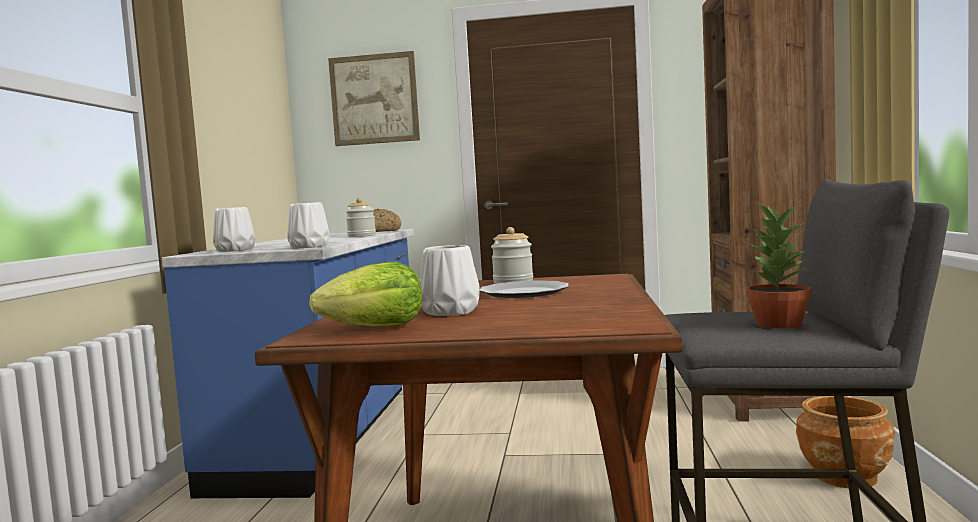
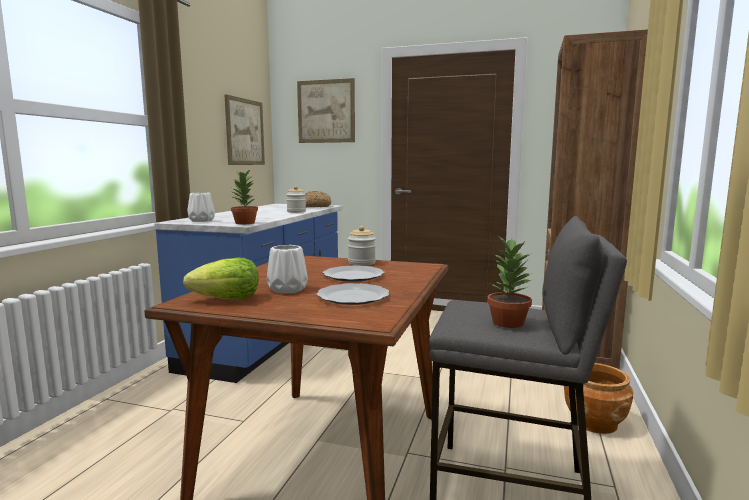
camera: 10 degrees right, 5 degrees up
(260, 130) = (245, 132): none -> picture
(310, 246) = (245, 223): white vase -> potted plant
(560, 309) = (353, 296): none -> plate

